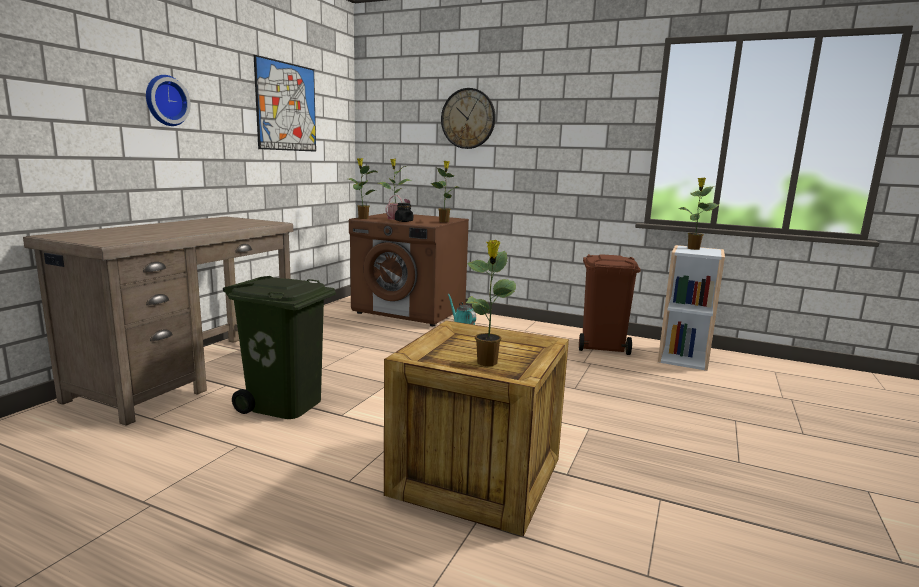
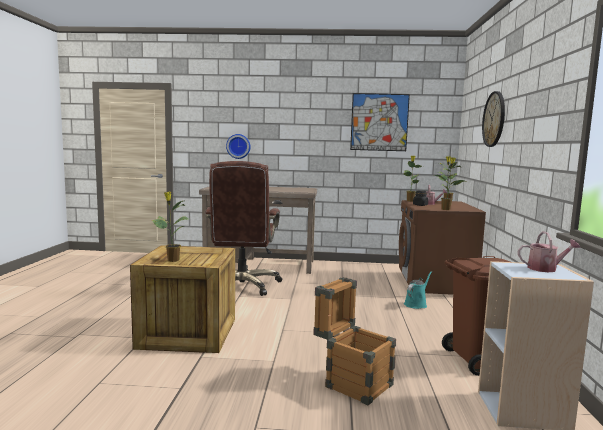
camera: 70 degrees right, 5 degrees down
(165, 100) = (288, 125): wall clock -> wall clock (238, 146)
(284, 404) = (242, 284): green trash can -> brown office chair
(643, 400) = (352, 382): none -> crate
(693, 248) = (545, 269): potted plant -> watering can

